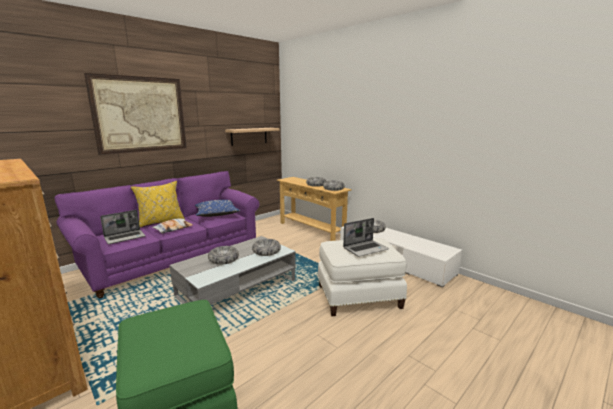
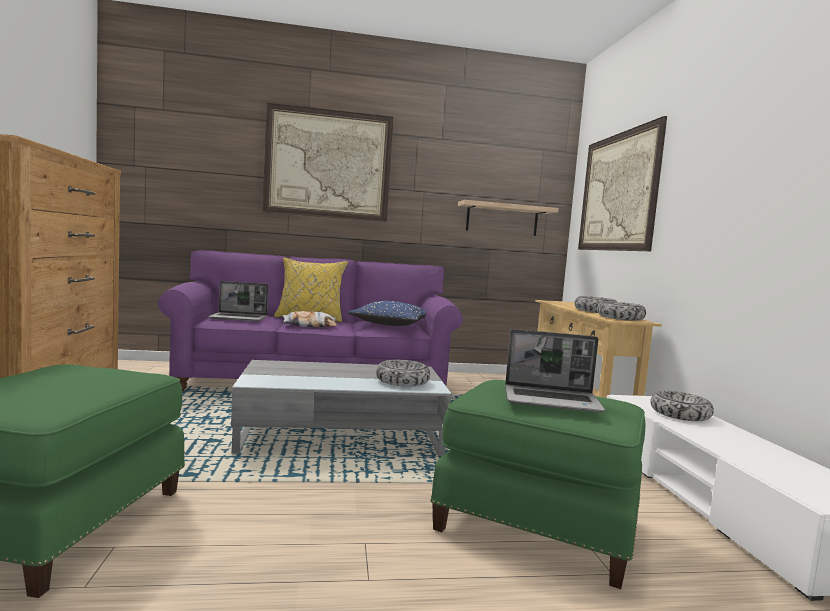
camera: 35 degrees right, 10 degrees down
(224, 259) = (325, 372): bowl -> none
(314, 122) = (617, 192): none -> picture
(358, 296) = (537, 523): white ottoman -> green ottoman

